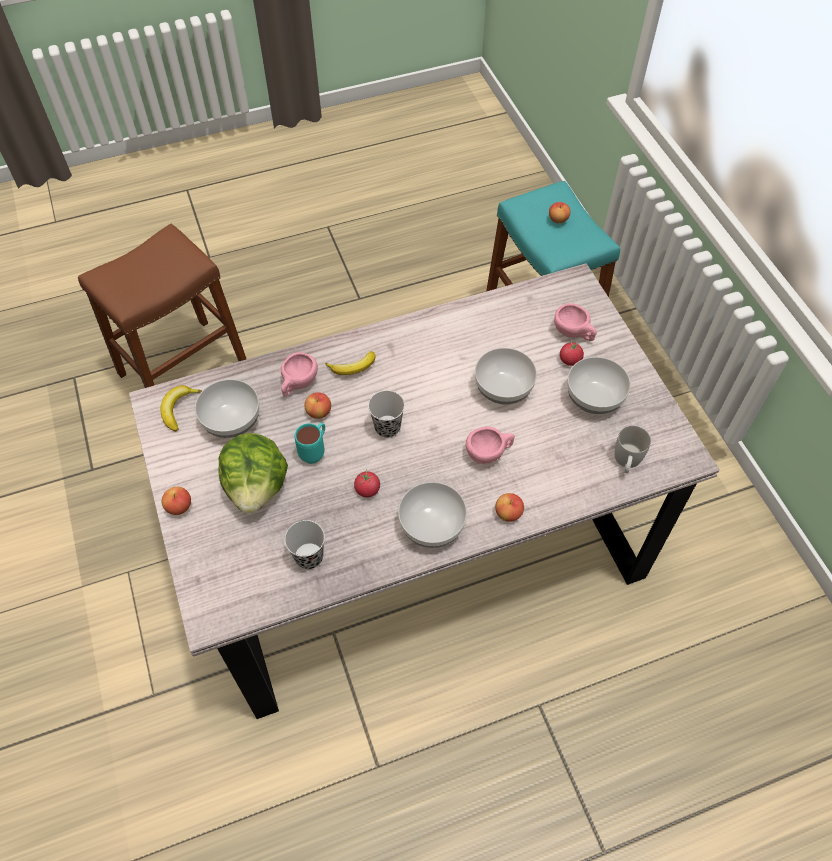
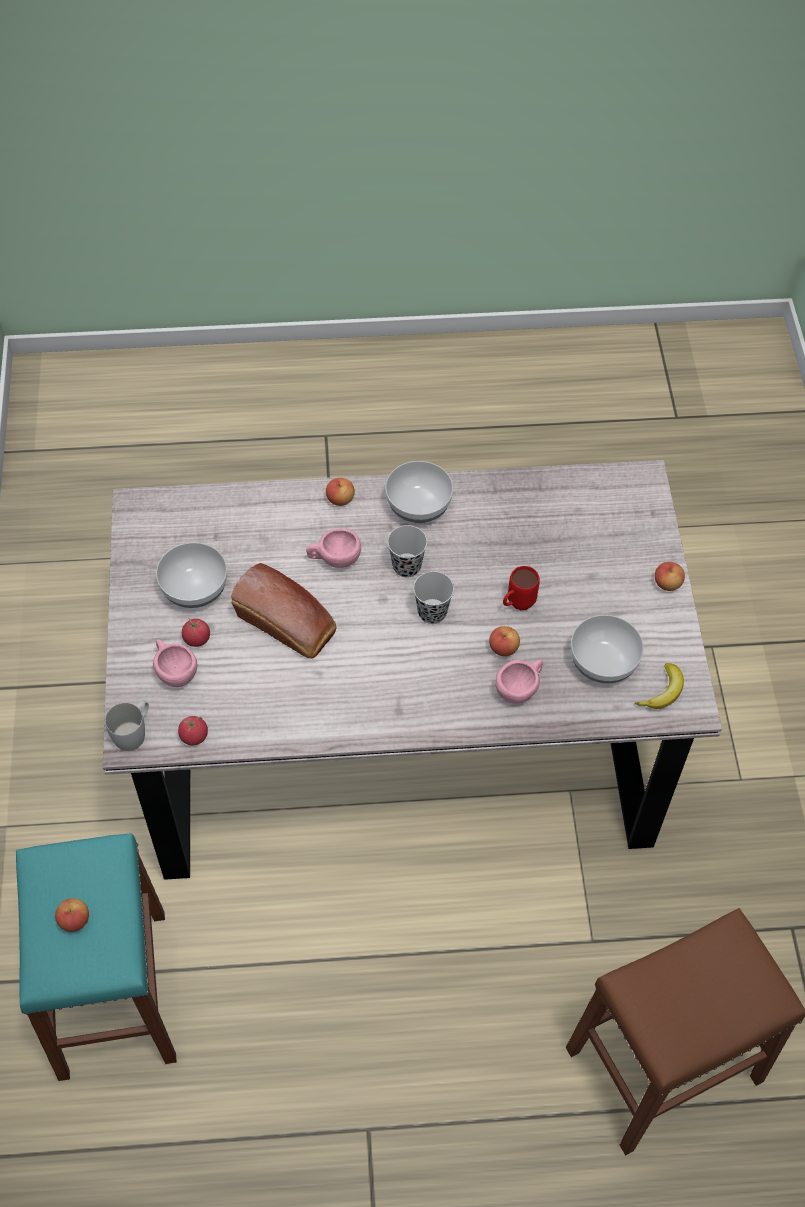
camera: 165 degrees left, 0 degrees up
(257, 487) = (584, 584): lettuce -> none
(309, 557) = (544, 507): black cup -> black cup (406, 566)
(315, 452) = (516, 605): turquoise mug -> red mug
(353, 367) = (451, 692): banana -> none
(367, 489) = (471, 554): tomato -> tomato (194, 736)
(502, 388) = (288, 625): bowl -> bread
(626, 462) = (200, 517): white mug -> white mug (133, 732)

